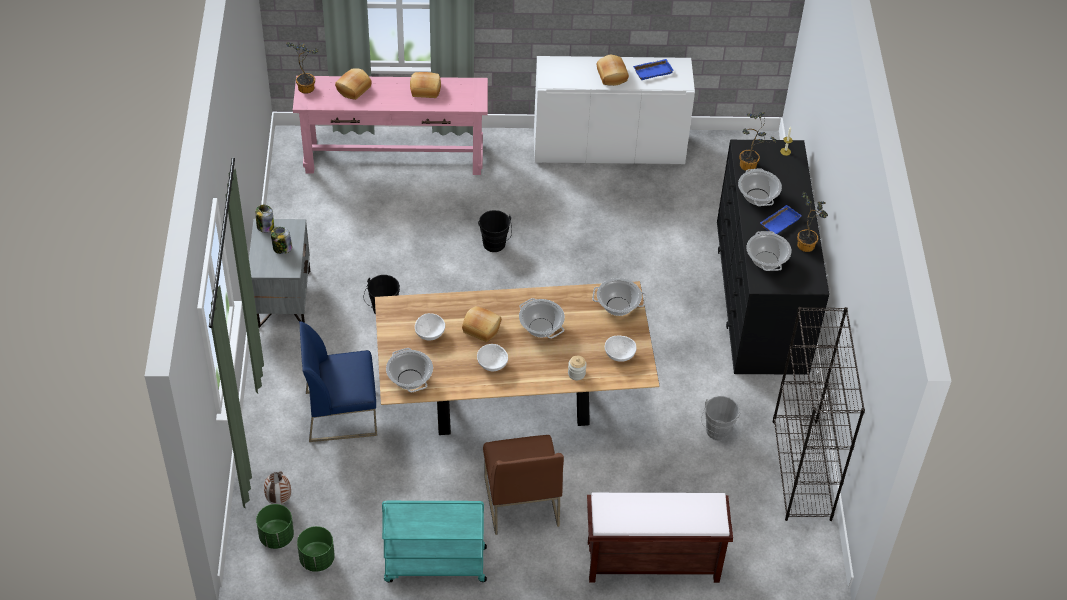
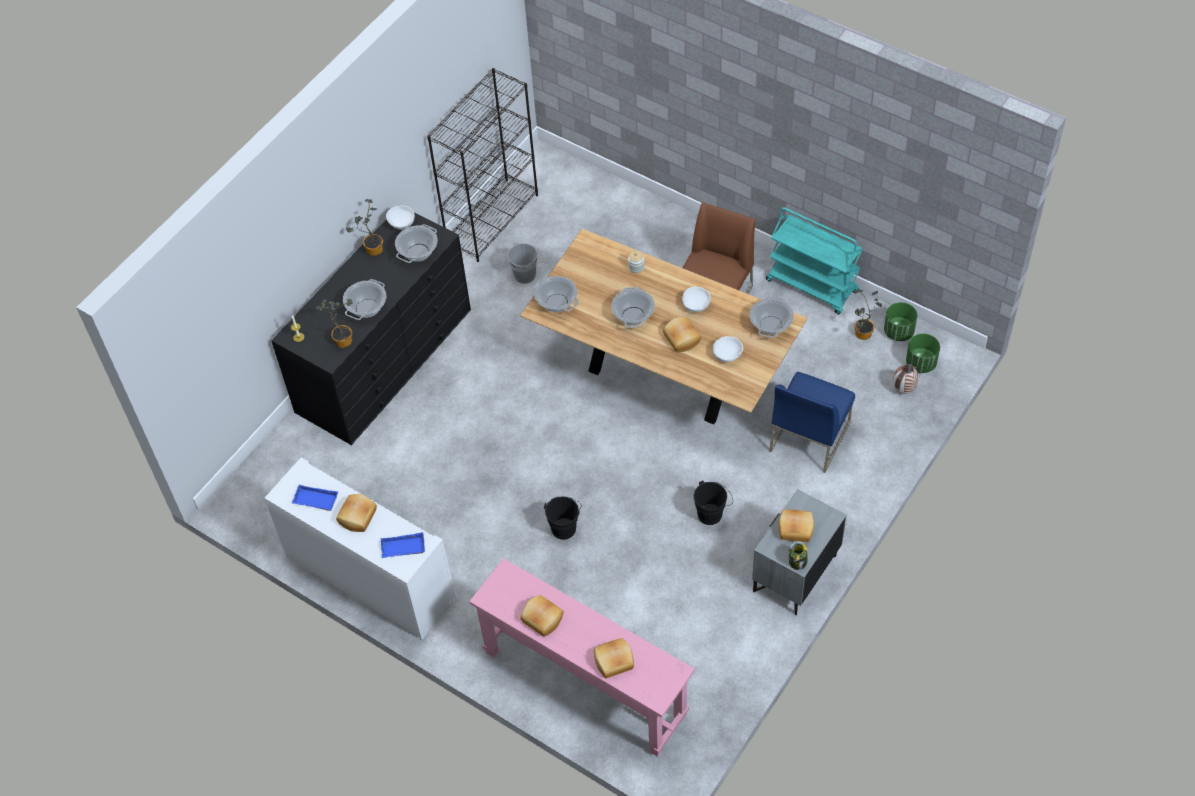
camera: 140 degrees left, 5 degrees up
(282, 248) = (795, 528): jar -> bread
(306, 86) = (660, 693): potted plant -> potted plant (862, 335)
(341, 413) = (809, 437): blue chair -> blue chair turned 90 degrees clockwise
(619, 355) = (591, 265): white bowl -> white bowl (402, 224)
(651, 562) = (655, 214): brown bench -> none
(779, 222) = (373, 278): blue tray -> blue tray (402, 549)

